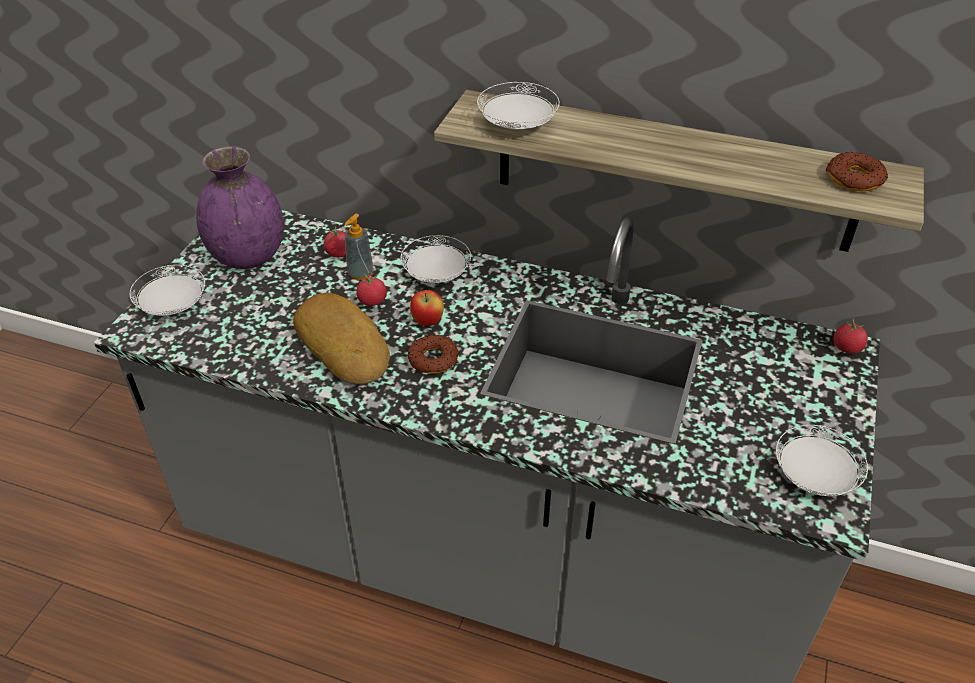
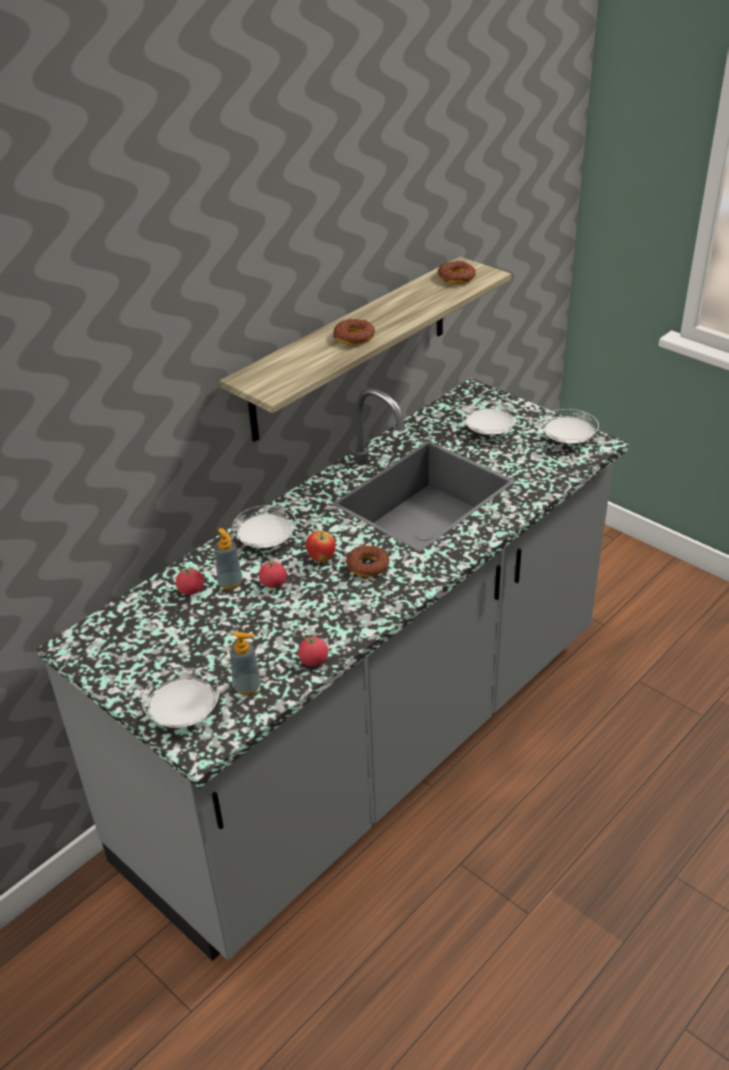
camera: 65 degrees left, 5 degrees down
(217, 333) = (247, 687): none -> soap dispenser
(249, 256) = (146, 649): purple vase -> none
(345, 344) = (318, 610): bread -> none
(517, 126) = (296, 370): white plate -> white plate (489, 431)
(621, 143) = (354, 337): none -> donut
(847, 348) = (471, 391): tomato -> tomato (313, 660)

